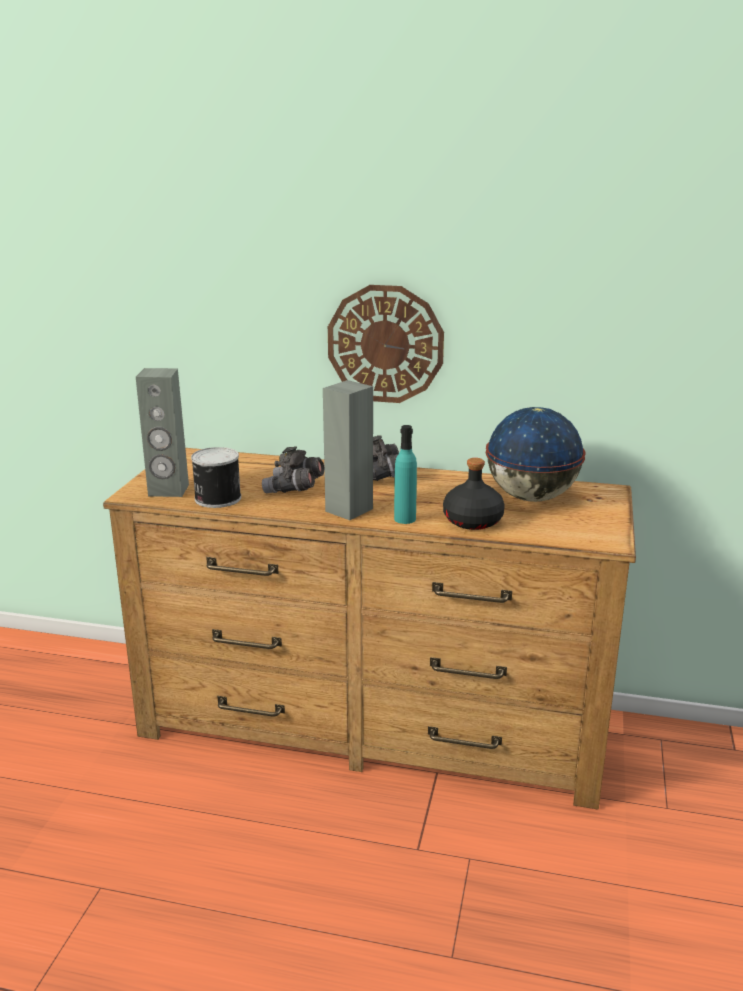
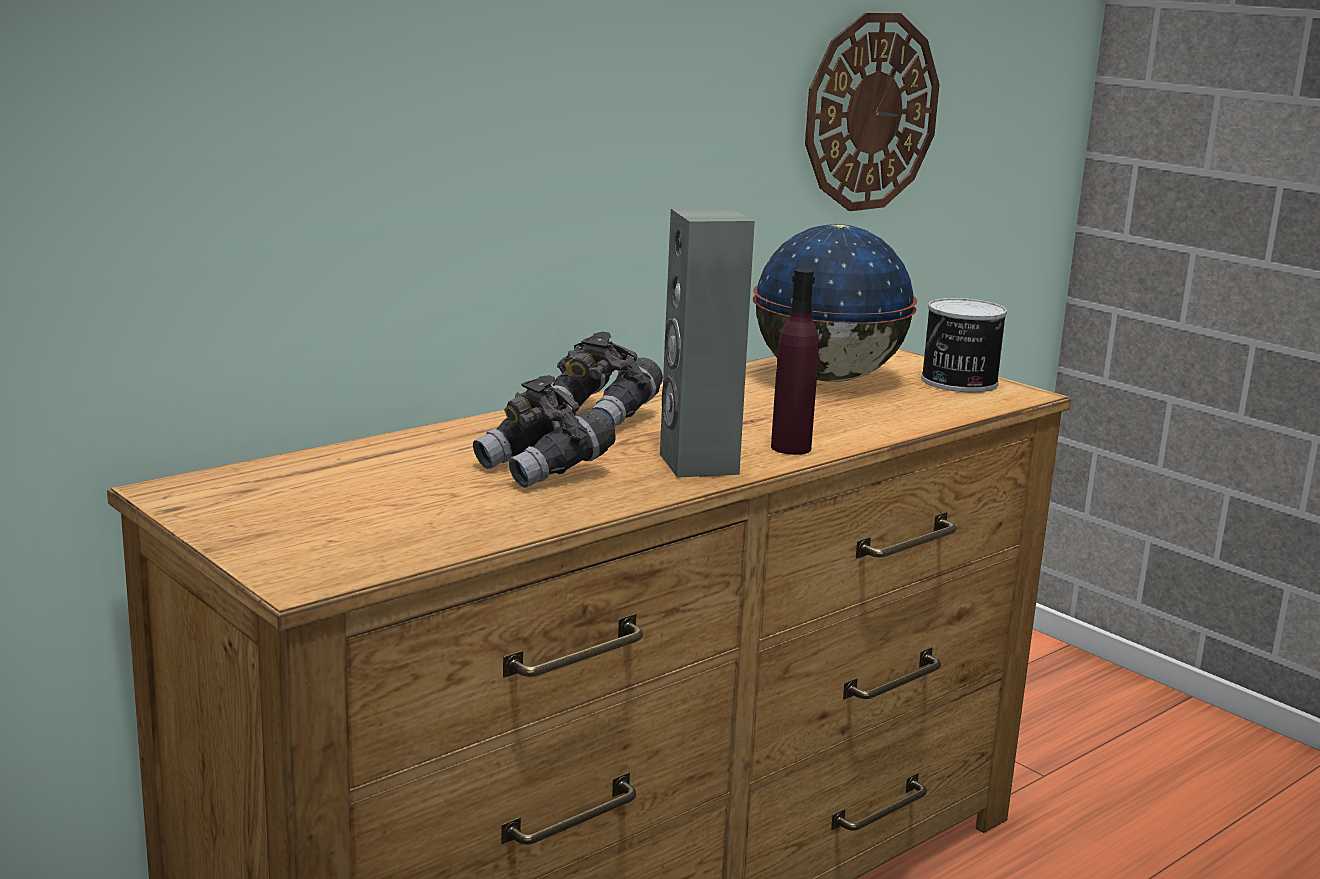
camera: 55 degrees left, 5 degrees down
(168, 490) = (350, 547): grey speaker -> none
(216, 498) = (472, 524): can -> can (958, 382)
(385, 344) = (540, 161): wall clock -> wall clock (871, 112)
(405, 519) = (791, 448): turquoise bottle -> purple bottle
(472, 521) = (858, 422): black bottle -> none

